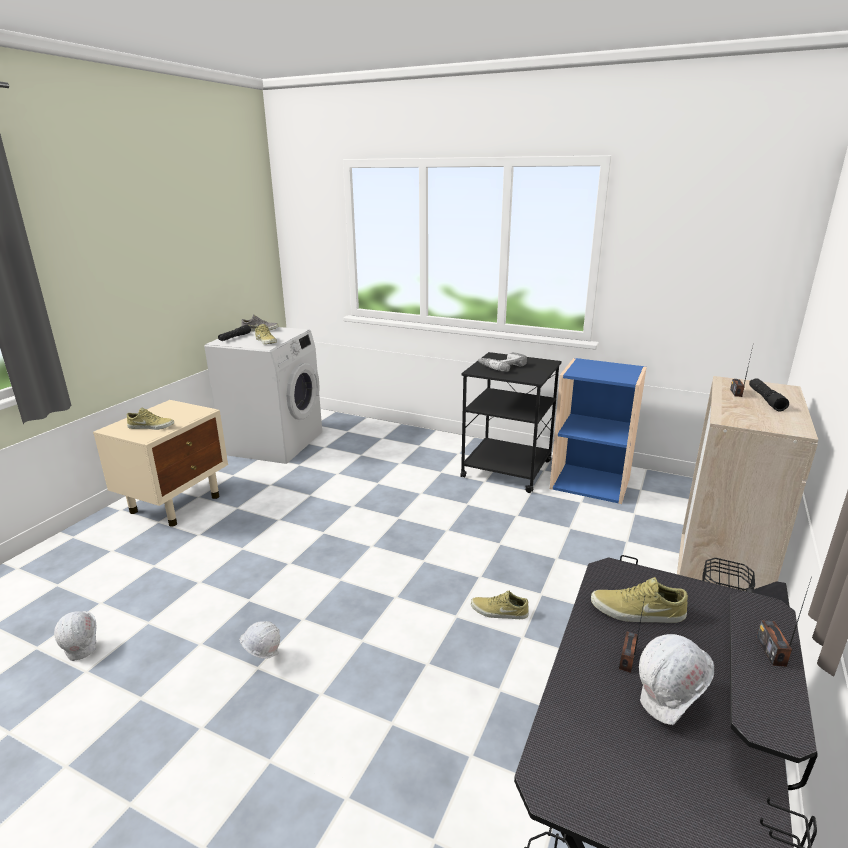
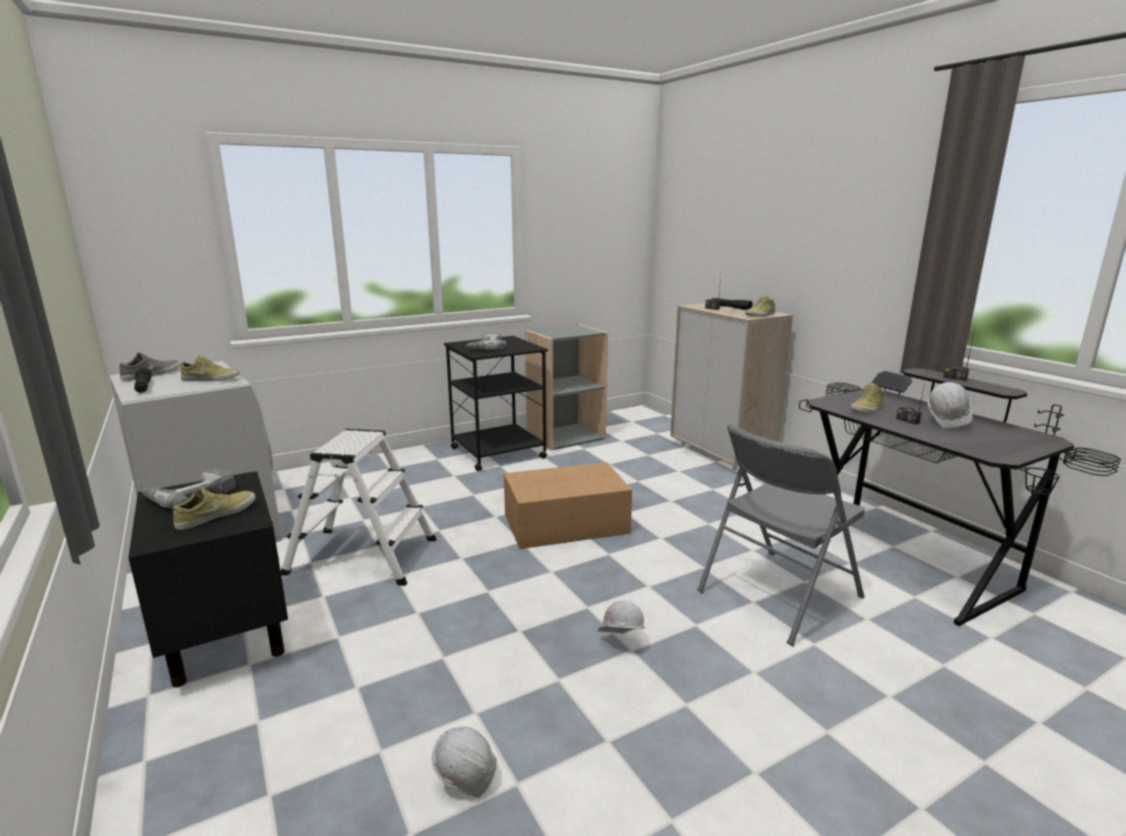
camera: 55 degrees left, 5 degrees down
(172, 411) = (189, 495): none -> power drill
(176, 503) = (227, 639): beige nightstand -> black nightstand
(292, 496) = (362, 556): none -> white step ladder
(422, 553) = (564, 523): none -> cardboard box
(424, 740) = (779, 594): none -> grey chair
(499, 612) = (674, 521): beige shoe -> beige shoe (761, 315)
(591, 483) = (566, 436): blue bookcase -> grey bookcase

